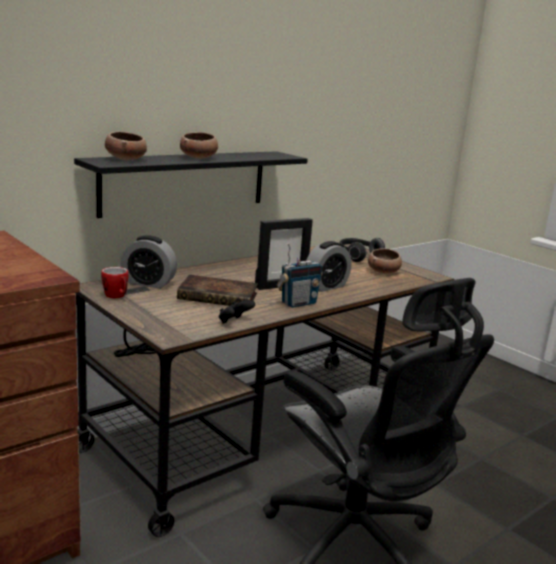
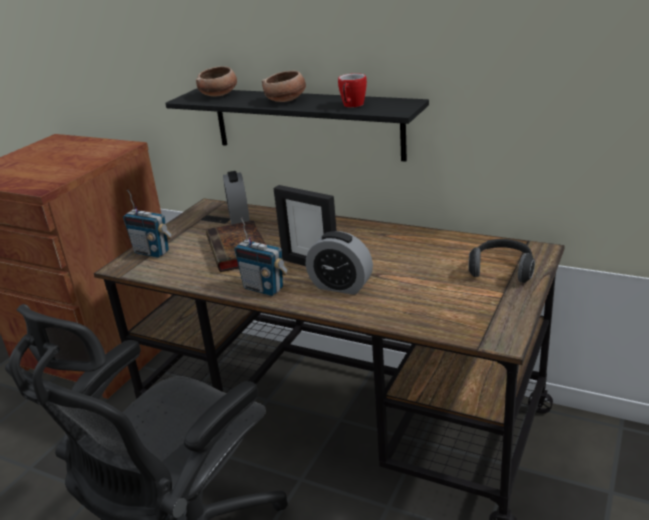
camera: 70 degrees right, 10 degrees up
(117, 296) = (192, 220): mug -> mug (352, 106)
(161, 321) = (152, 252): none -> radio
(234, 322) = (177, 277): black game controller -> none
(383, 272) = (459, 302): bowl -> none

